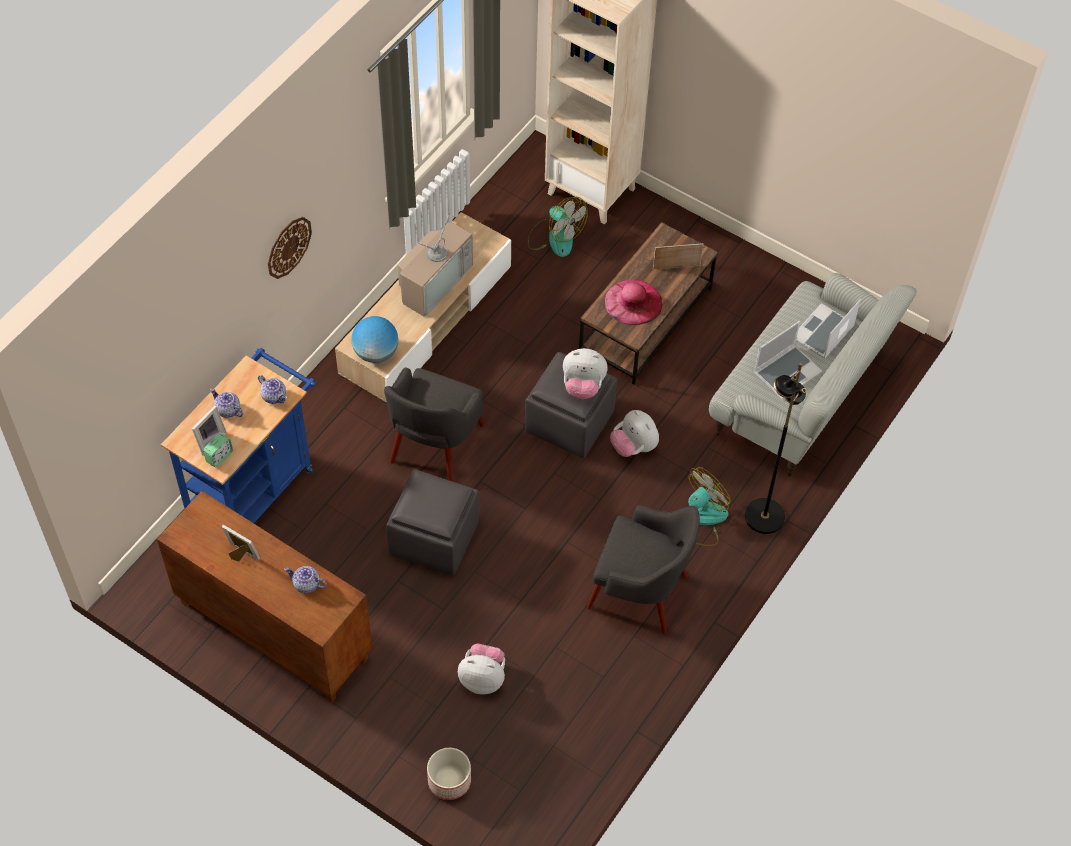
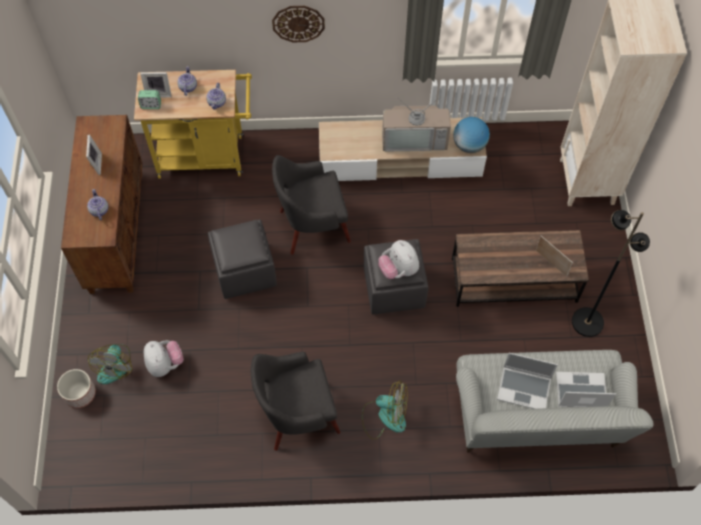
camera: 55 degrees right, 5 degrees up
(255, 487) = (207, 156): blue cart -> yellow cart
(376, 353) = (333, 144): globe -> globe (469, 145)
(555, 237) = (529, 185): fan -> fan (114, 364)
(633, 302) = (497, 256): pink hat -> none
(634, 446) = (407, 338): plush toy -> none
(640, 592) = (298, 415): grey armchair -> grey armchair turned 90 degrees clockwise
(763, 516) = (420, 455): black floor lamp -> black floor lamp (587, 321)

